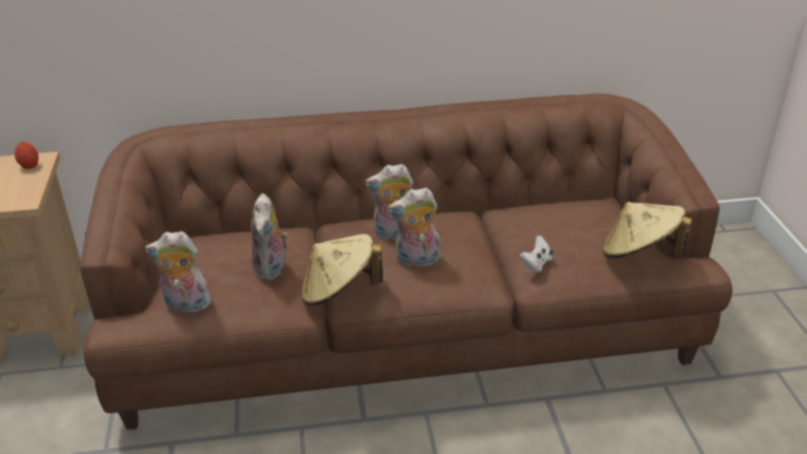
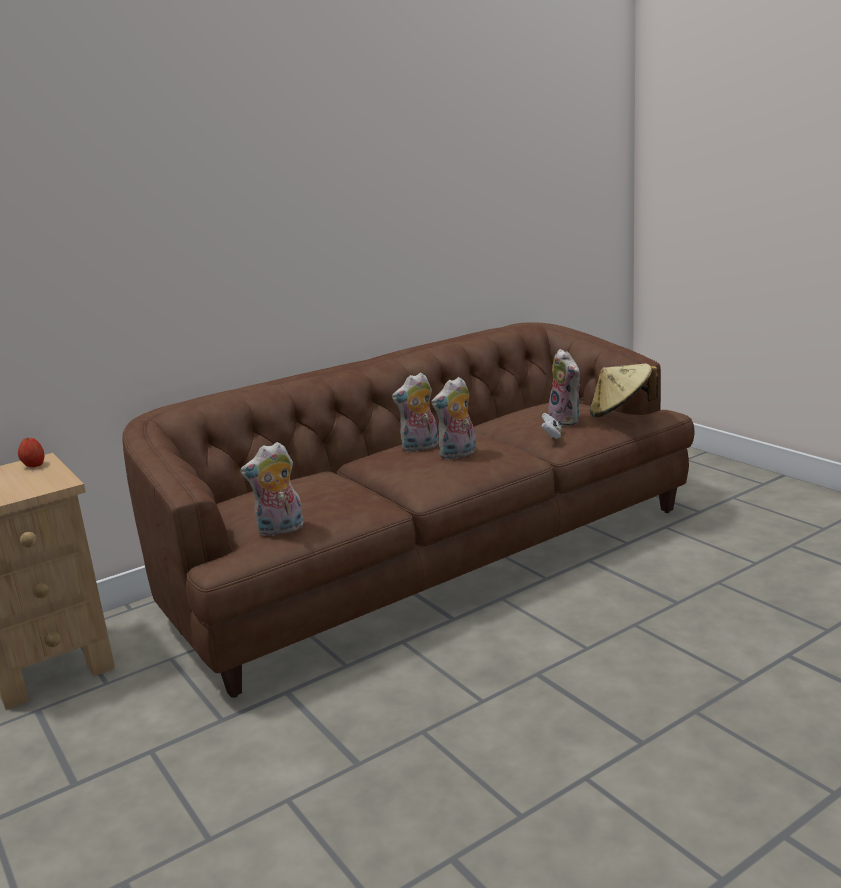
camera: 25 degrees left, 15 degrees down
(272, 270) = (335, 491): plush toy -> plush toy (567, 420)
(339, 292) = (410, 489): beige hat -> none

